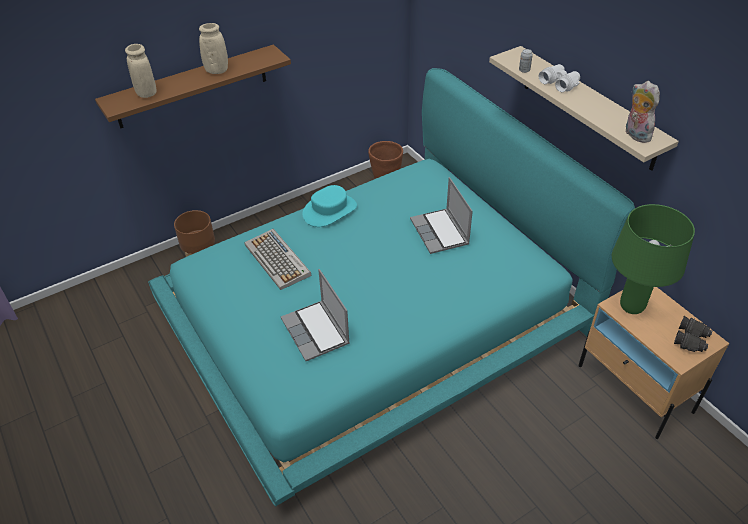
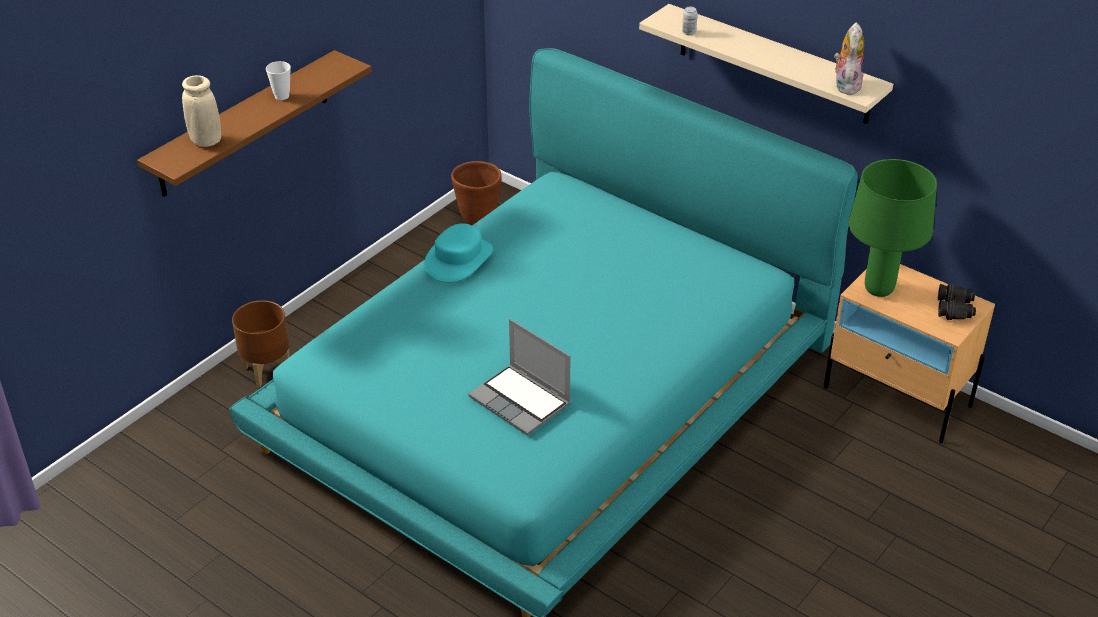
camera: 20 degrees left, 5 degrees down
(217, 70) = (282, 96): beige vase -> cup
(278, 260) = (424, 332): keyboard -> none
(440, 232) = (615, 257): laptop -> none
(559, 83) = (736, 41): white binoculars -> none
(635, 135) = (845, 85): plush toy -> plush toy turned 60 degrees clockwise

